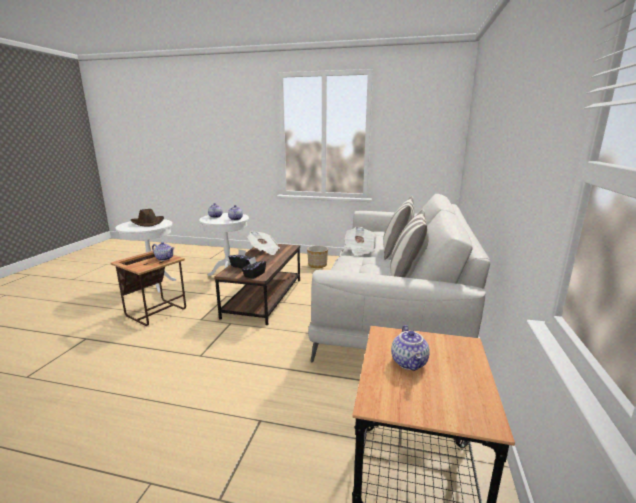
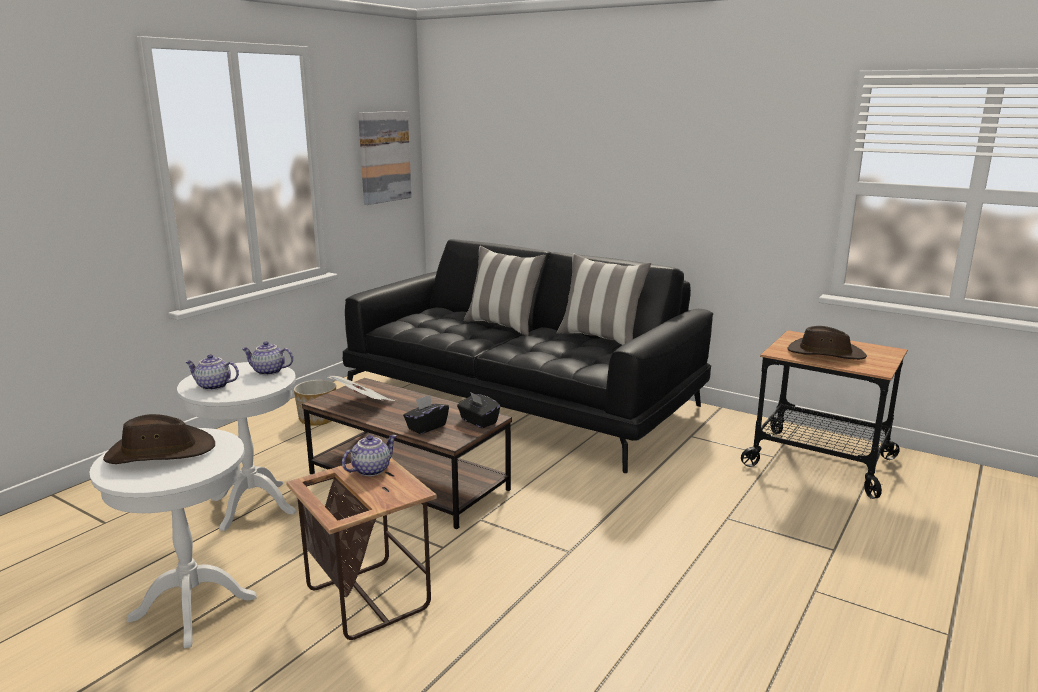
camera: 70 degrees left, 0 degrees up
(359, 250) = (480, 340): newspaper -> none
(393, 306) = (522, 401): white sofa -> black sofa
(410, 363) = (825, 353): teapot -> brown hat
(426, 136) = (384, 157): none -> picture

